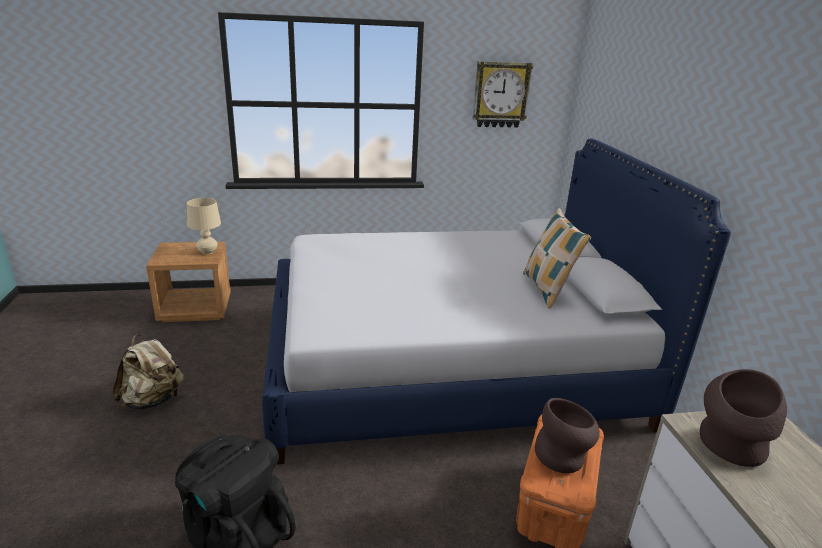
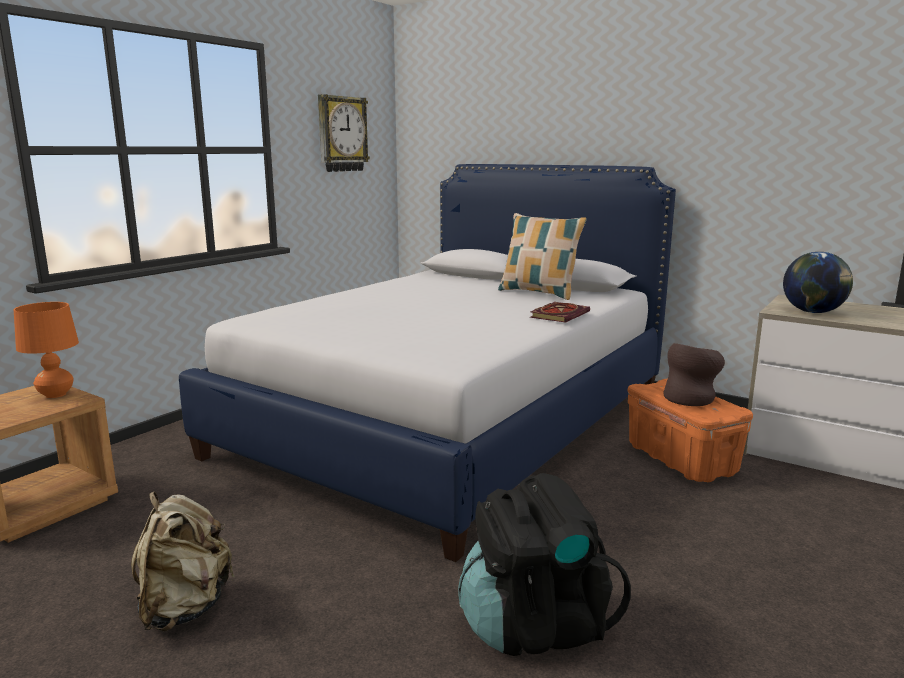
camera: 45 degrees left, 10 degrees down
(207, 252) = (56, 394): beige table lamp -> orange table lamp
(496, 321) = (559, 314): none -> book
(729, 449) = (813, 312): brown vase -> globe

